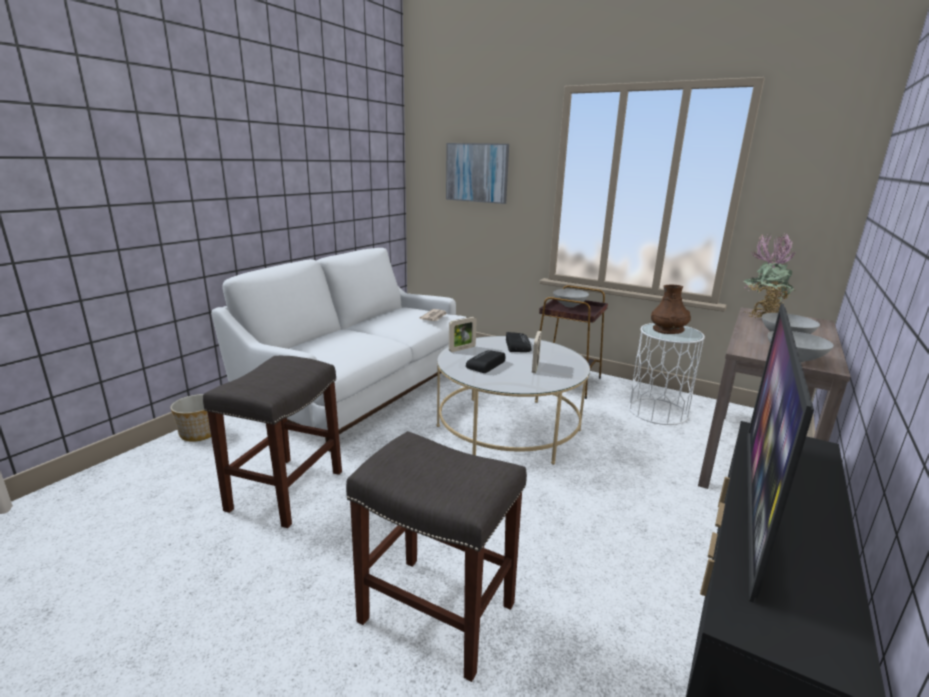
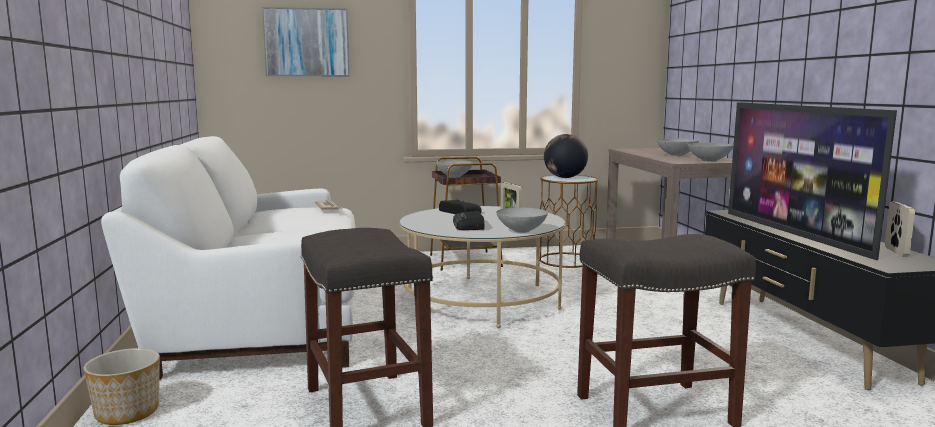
camera: 40 degrees left, 10 degrees down
(462, 349) = (418, 222): picture frame -> picture frame (896, 251)
(509, 384) = (520, 231): none -> grey bowl
(658, 411) = (567, 260): white side table -> brown side table
(668, 330) = (565, 177): brown vase -> globe
(761, 316) = (634, 150): potted plant -> none

